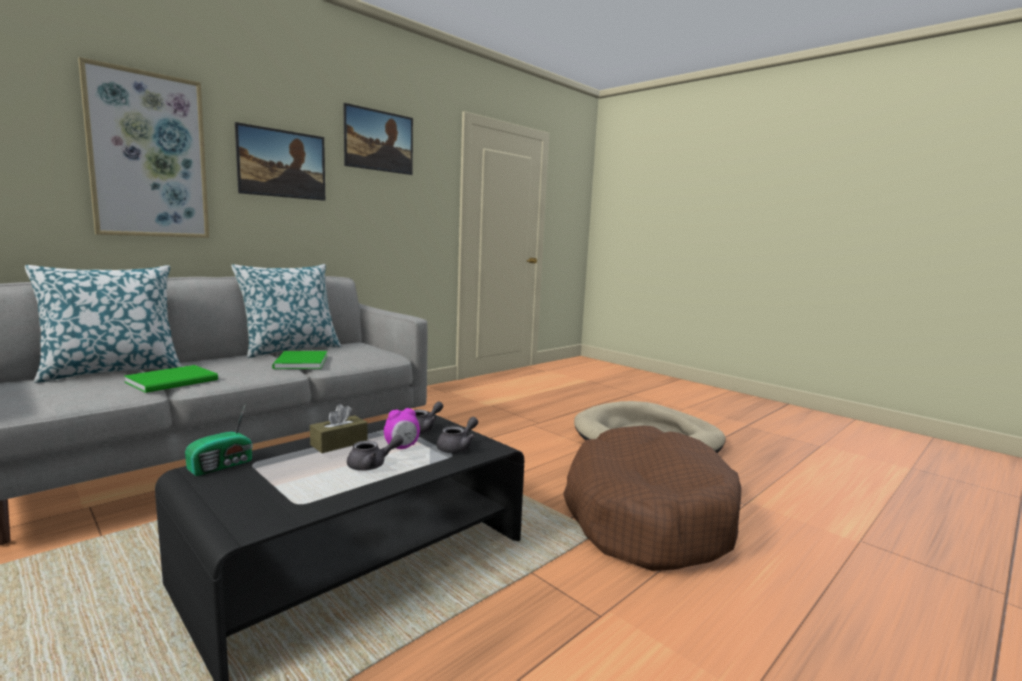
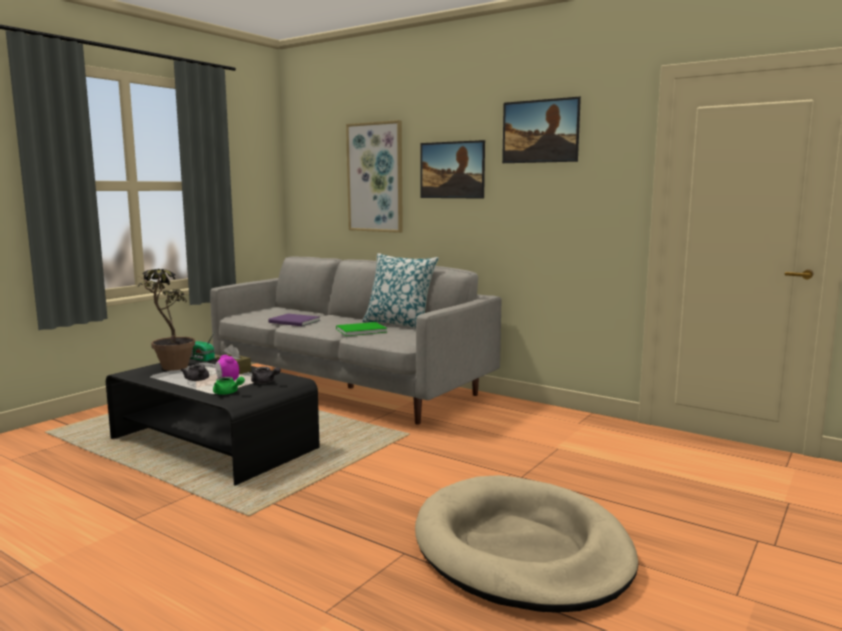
camera: 80 degrees right, 0 degrees up
(112, 371) = (310, 312): pillow -> none
(175, 381) = (295, 322): green book -> purple book
(274, 487) = (170, 369): none -> potted plant
(458, 447) = (228, 393): grey teapot -> green teapot
(646, 516) = (284, 541): brown dog bed -> none

